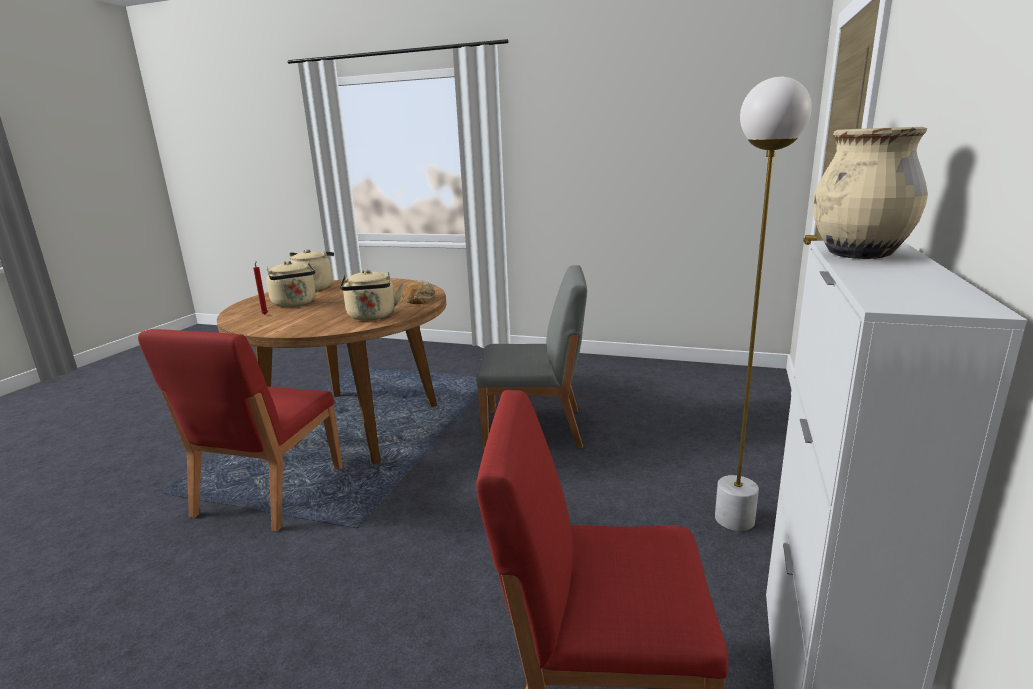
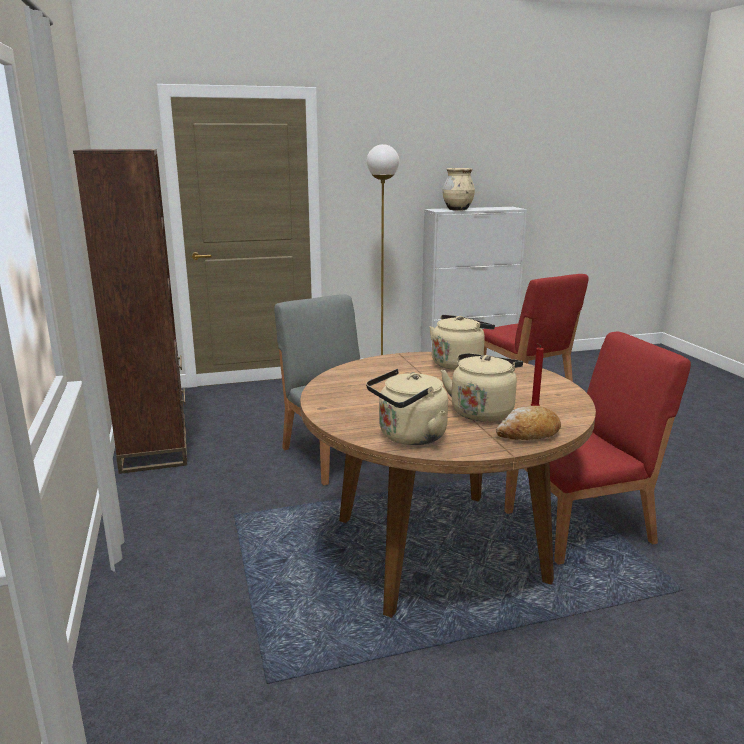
camera: 125 degrees left, 0 degrees up
(420, 299) = (381, 365): bread -> bread (528, 434)
(628, 368) = (155, 449): none -> brown bookcase

